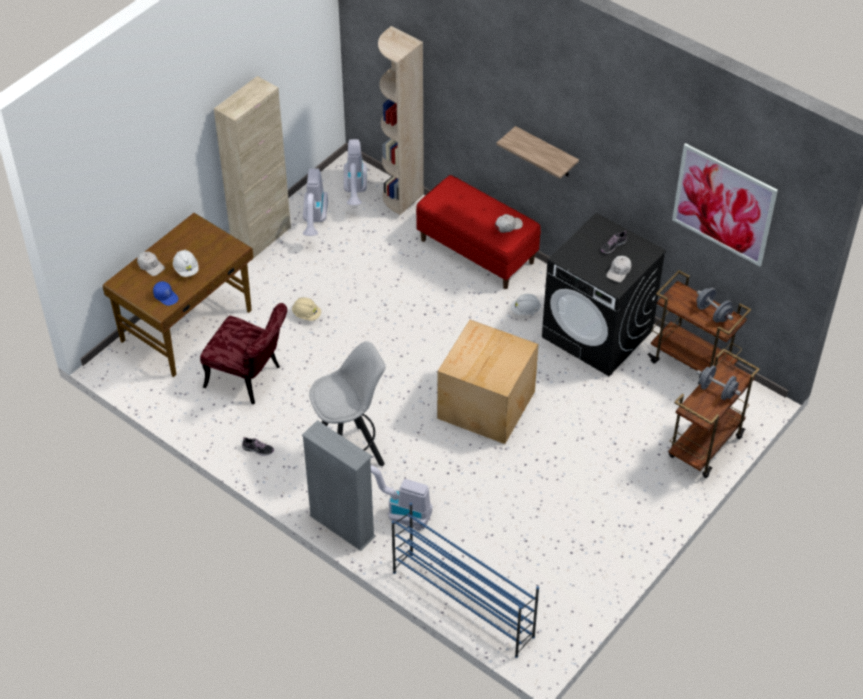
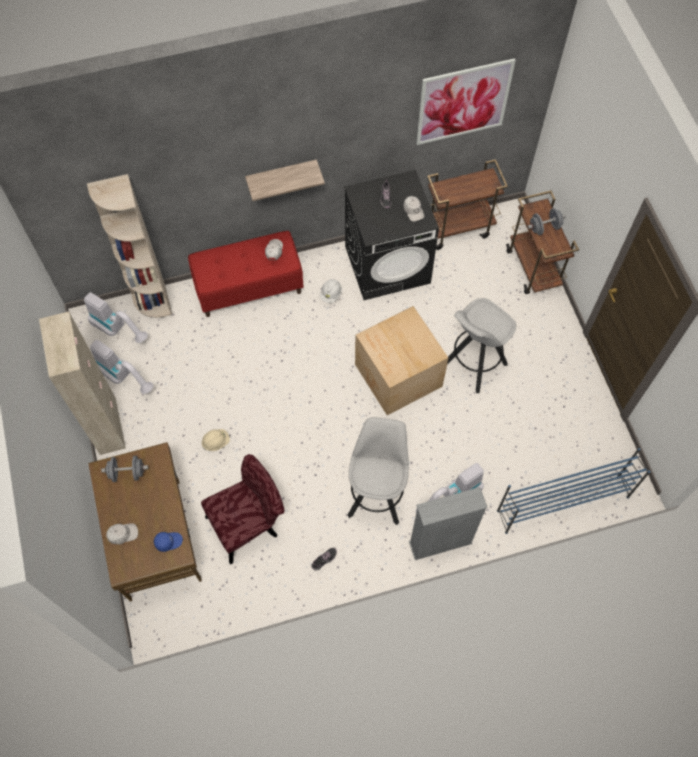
camera: 55 degrees left, 15 degrees up
(186, 269) = (150, 507): white hard hat -> none
(550, 456) = (473, 365): none -> grey stool
(713, 313) = (474, 183): grey dumbbell -> grey dumbbell (127, 473)

